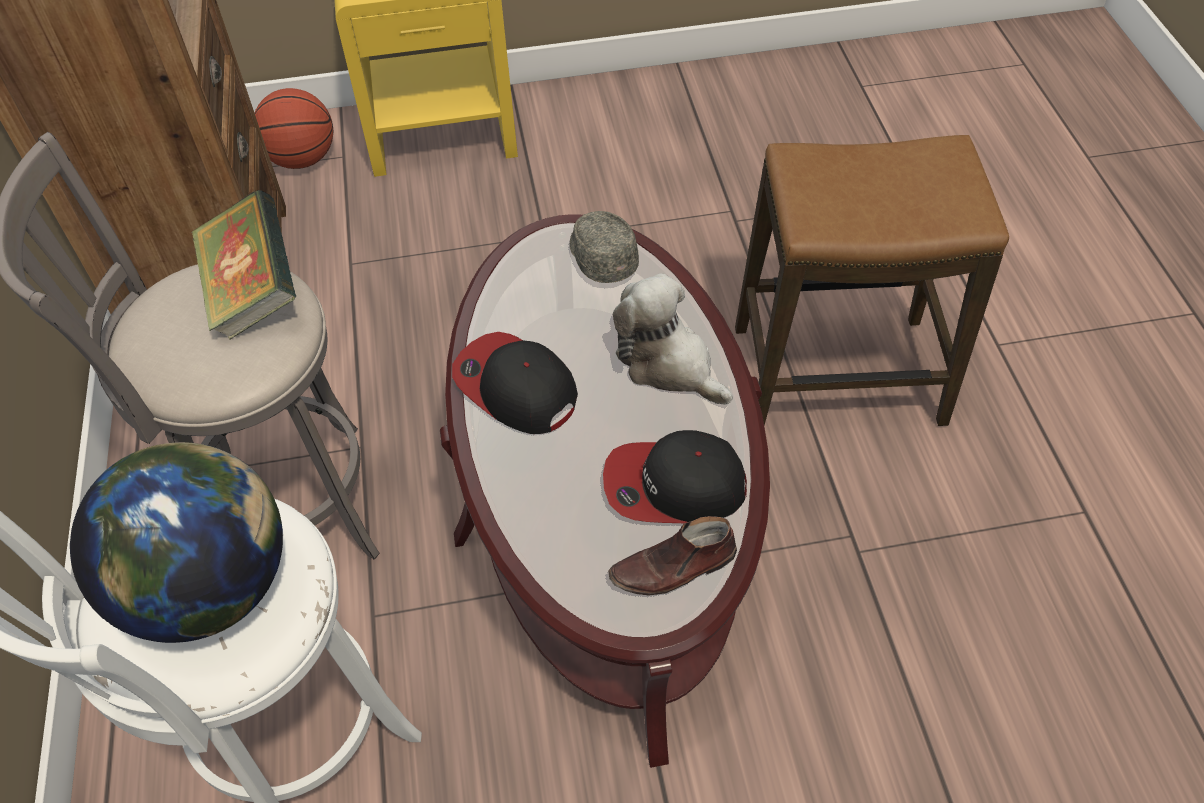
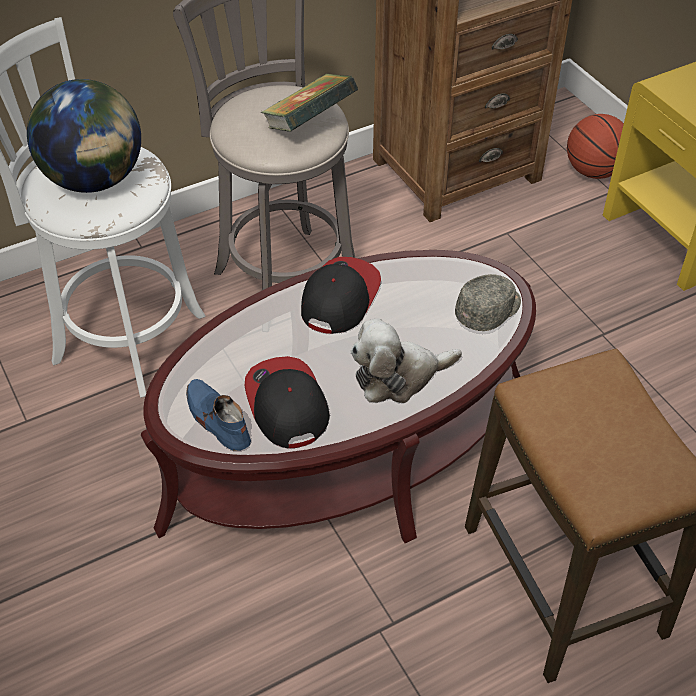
camera: 70 degrees right, 5 degrees down
(668, 364) = (399, 376): plush toy -> plush toy turned 135 degrees counterclockwise
(673, 568) = (217, 420): brown shoe -> blue shoe

